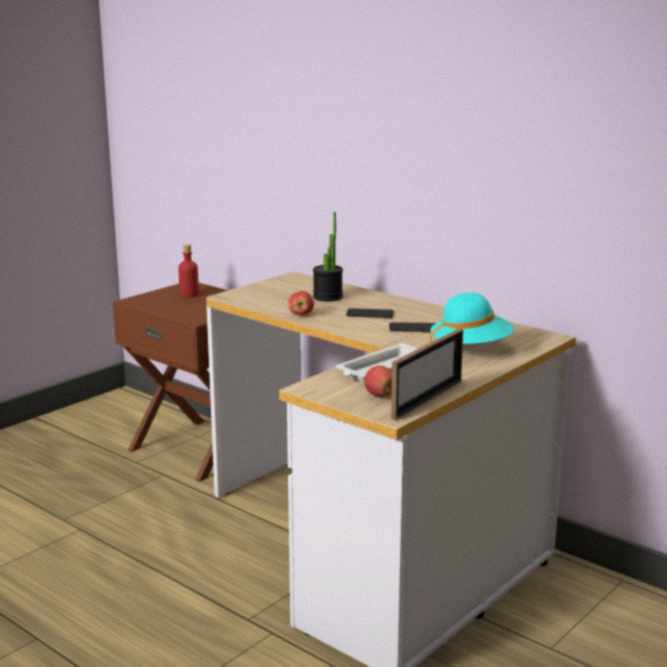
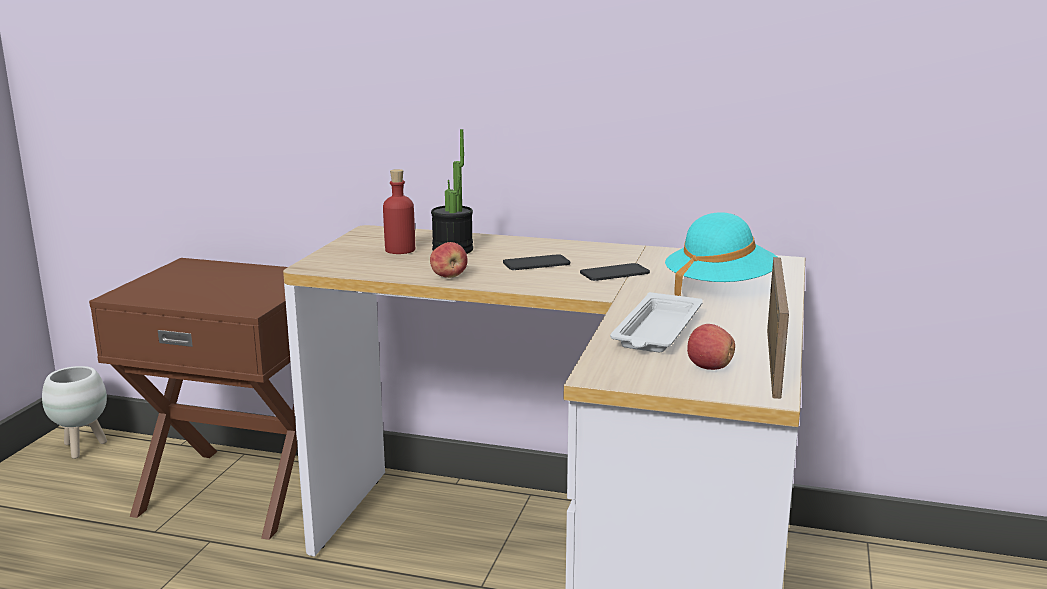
camera: 25 degrees left, 0 degrees up
(126, 403) = (82, 448): none -> white planter
(189, 295) = (201, 276): red bottle -> red bottle (400, 250)

